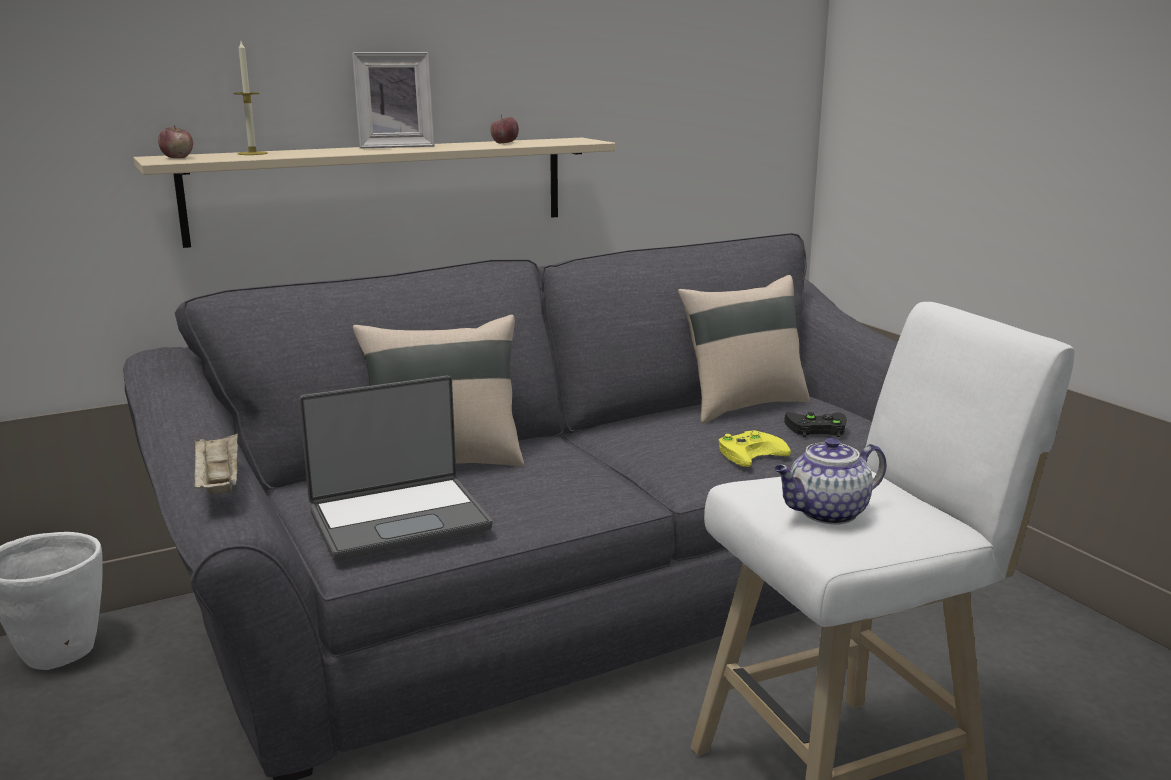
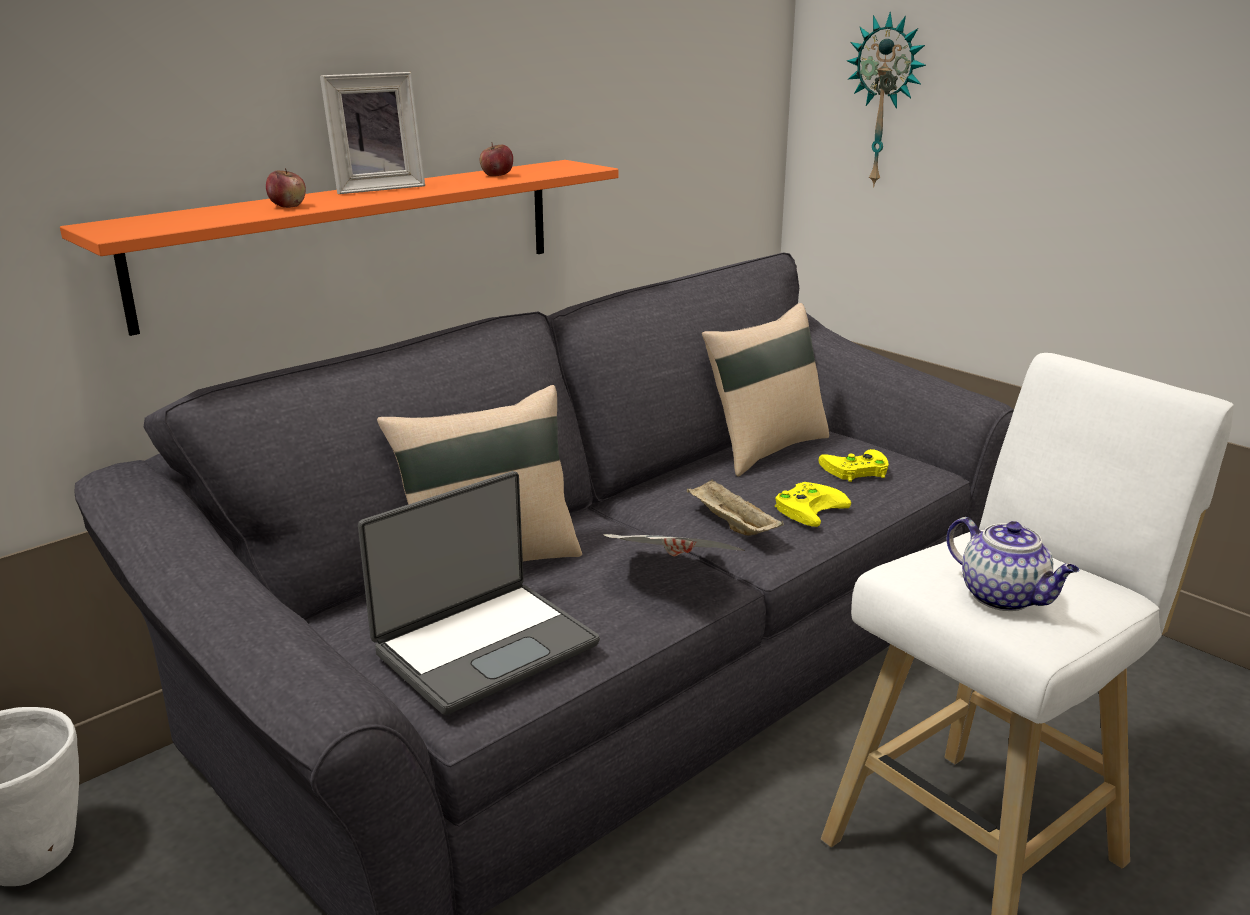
camera: 15 degrees left, 5 degrees up
(177, 158) = (128, 226): apple -> apple (288, 206)
(218, 482) = (290, 645): beige tray -> beige tray (731, 524)
(252, 153) = (216, 212): candle -> none
(383, 189) = (358, 238): beige shelf -> orange shelf
(594, 489) = (676, 576): none -> newspaper
(814, 428) = (854, 470): black game controller -> yellow game controller
(826, 513) = (1004, 597): teapot -> teapot turned 90 degrees counterclockwise
(897, 98) = (885, 101): none -> wall clock

